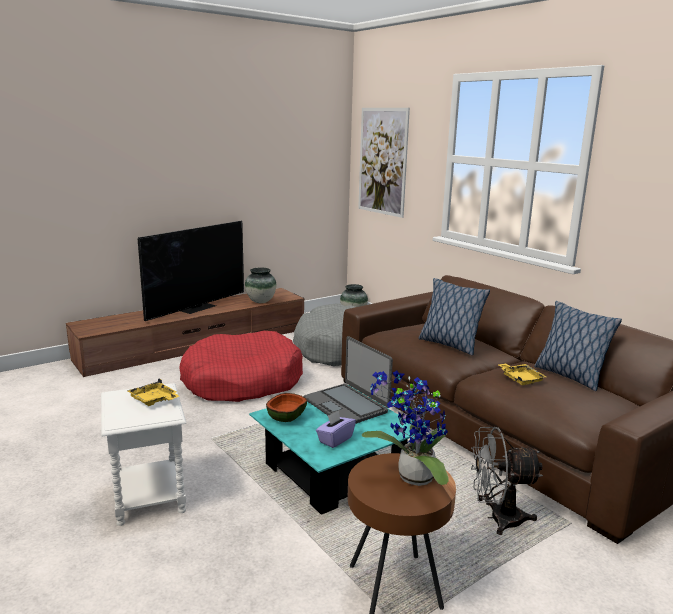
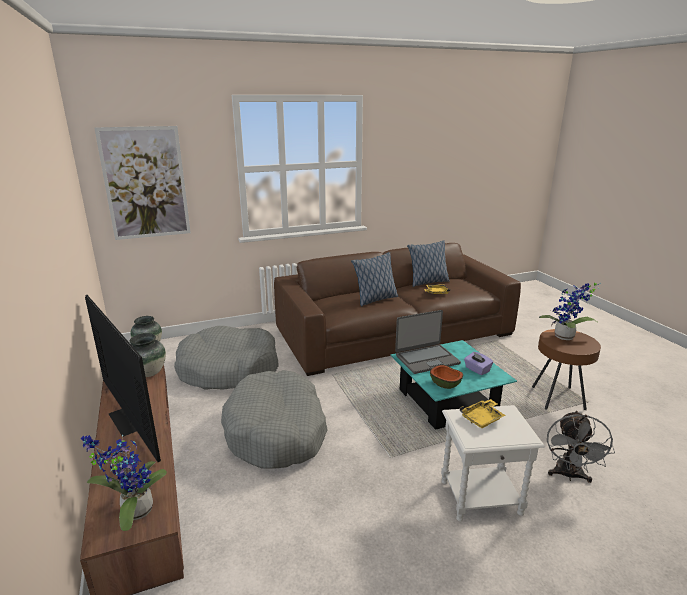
camera: 75 degrees left, 5 degrees up
(100, 325) = (133, 511): none -> potted plant
(242, 381) = (276, 431): red dog bed -> grey dog bed
(497, 518) = (495, 357): grey fan -> grey fan (569, 475)

